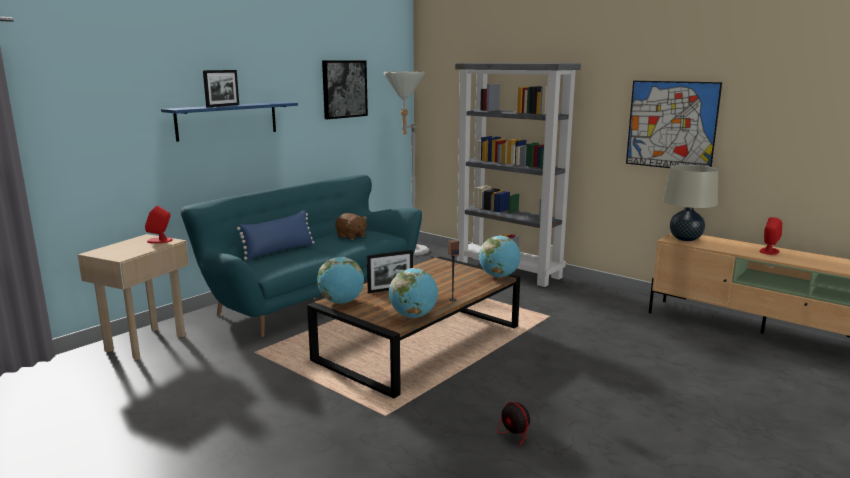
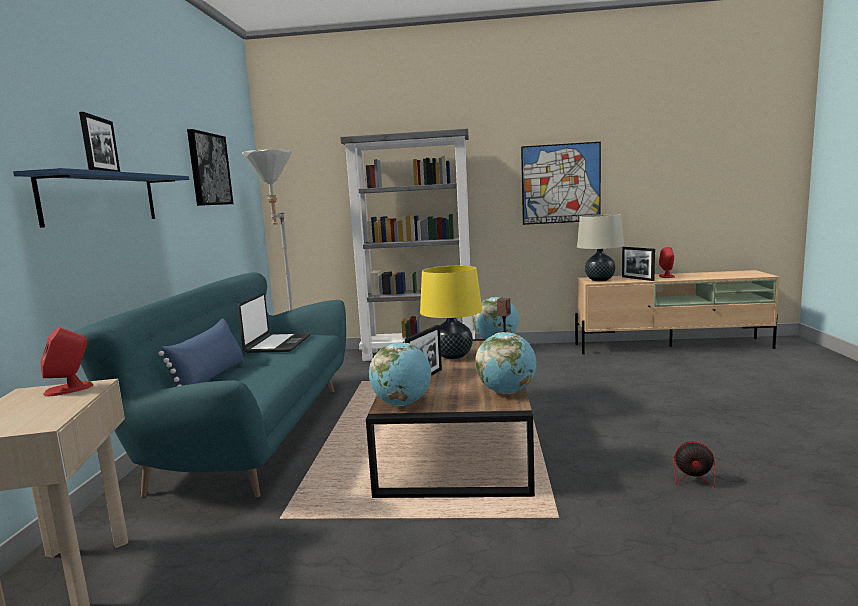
camera: 35 degrees left, 5 degrees down
(351, 236) = (277, 344): brown plush toy -> laptop
(442, 279) = (453, 356): none -> yellow table lamp
(728, 246) = (637, 278): none -> picture frame

